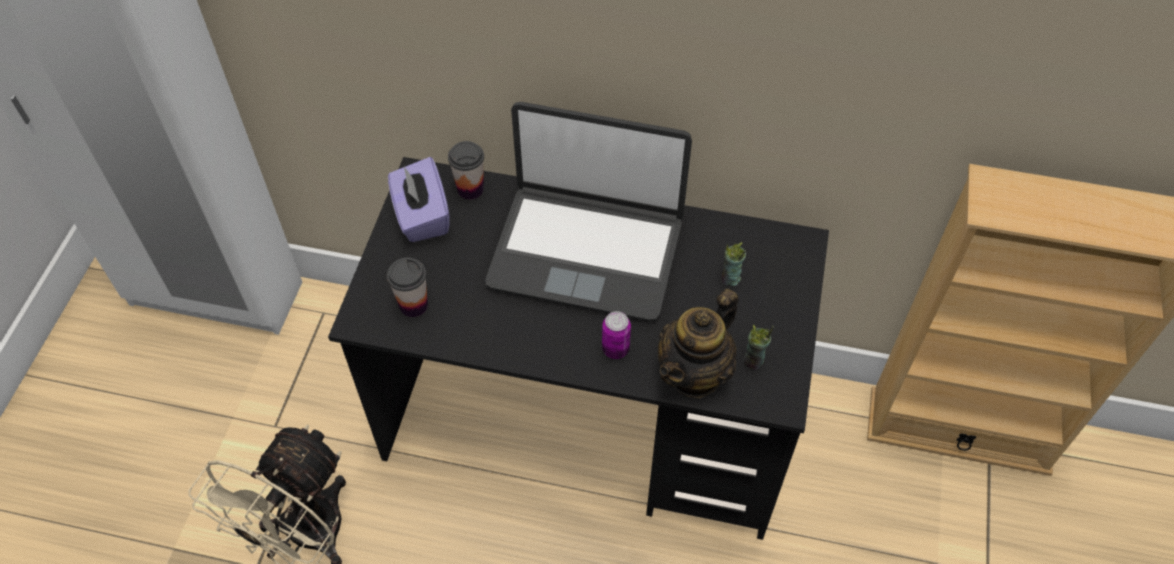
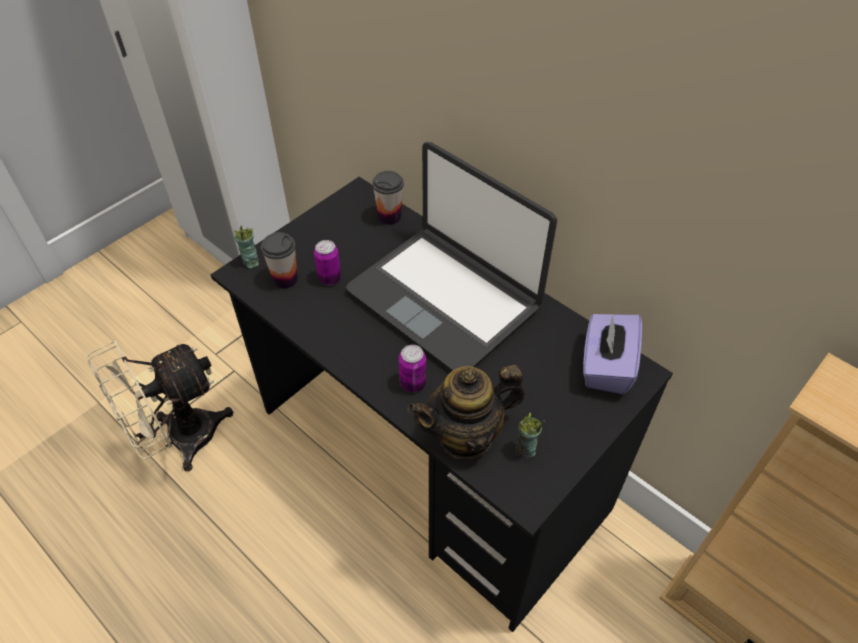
camera: 30 degrees right, 5 degrees down
(421, 216) = (340, 221): purple tissue box -> purple tissue box (606, 366)
(458, 283) = (330, 278): none -> can
(730, 279) = (552, 373): cup -> cup (251, 262)

